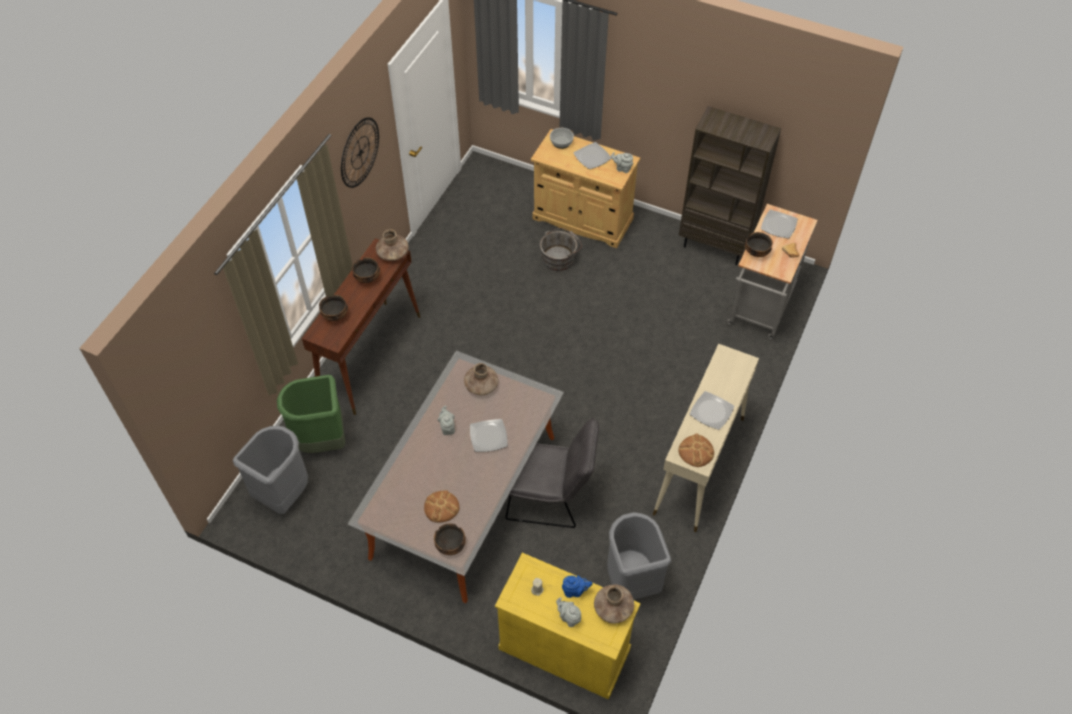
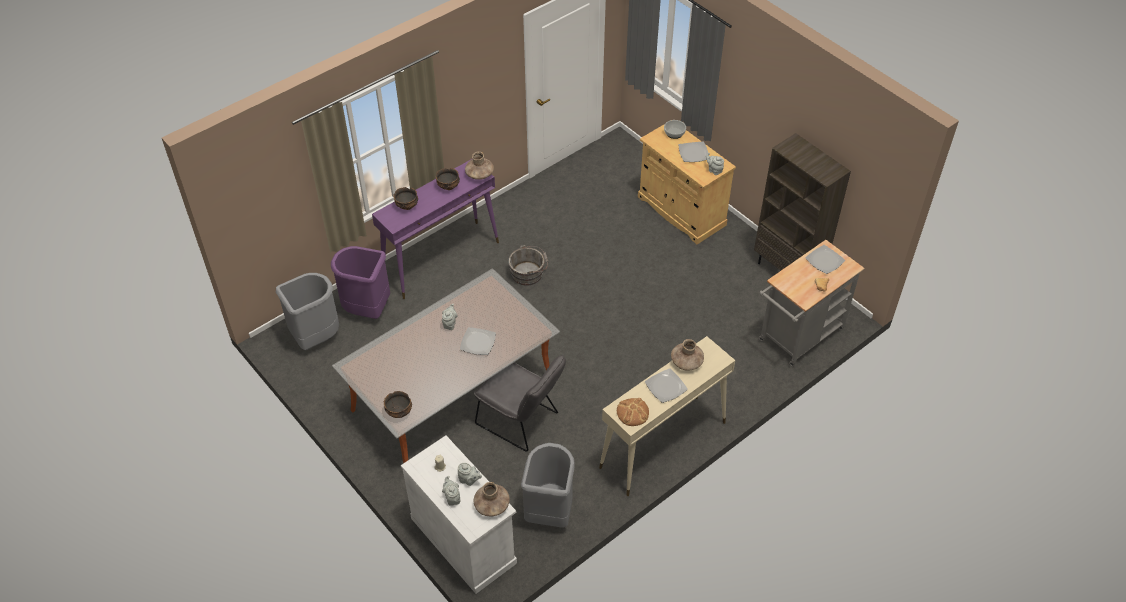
camera: 25 degrees right, 5 degrees down
(322, 441) = (367, 309): green trash can -> purple trash can
(360, 152) = (476, 80): wall clock -> none
(370, 356) = (441, 259): brown console table -> purple console table
(441, 507) = (409, 380): bread -> none
(481, 385) = (496, 302): brown vase -> brown vase (686, 362)
(559, 257) = (642, 235): grey bucket -> grey bucket (529, 273)
(564, 648) = (463, 540): yellow cabinet -> white cabinet
(575, 591) = (469, 480): blue teapot -> grey teapot
(756, 252) = (790, 276): bowl -> none

